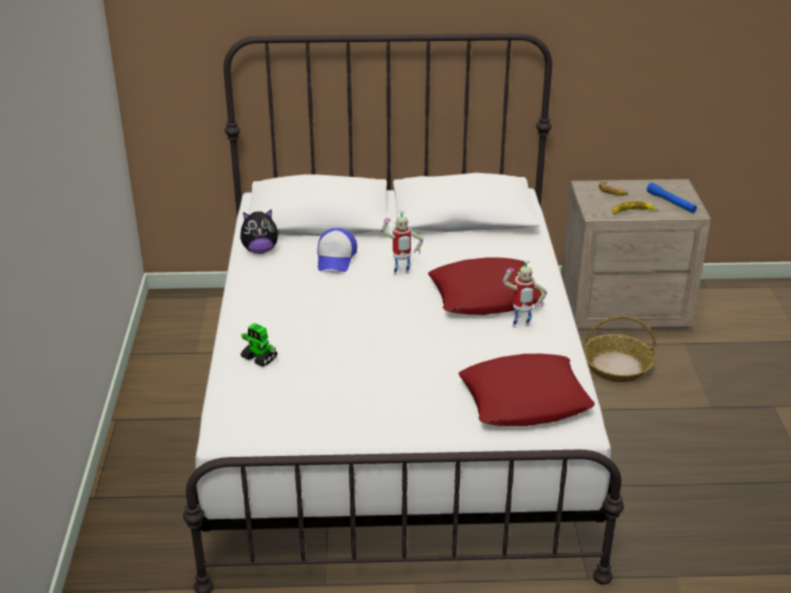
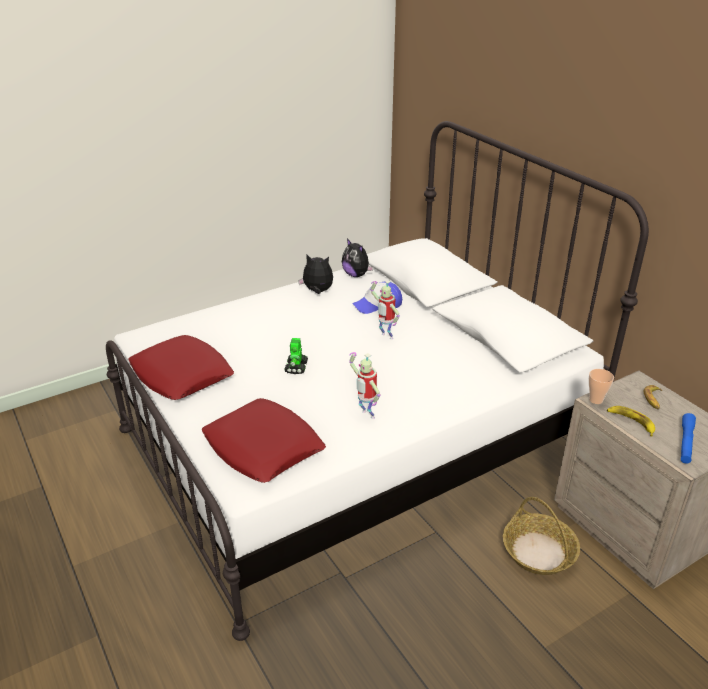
camera: 60 degrees right, 0 degrees up
(259, 358) = (228, 318): toy robot -> toy robot (296, 367)
(267, 284) = (317, 291): none -> plush toy
(485, 295) = (396, 383): red pillow -> red pillow (182, 375)
(594, 213) = (596, 400): none -> cup

